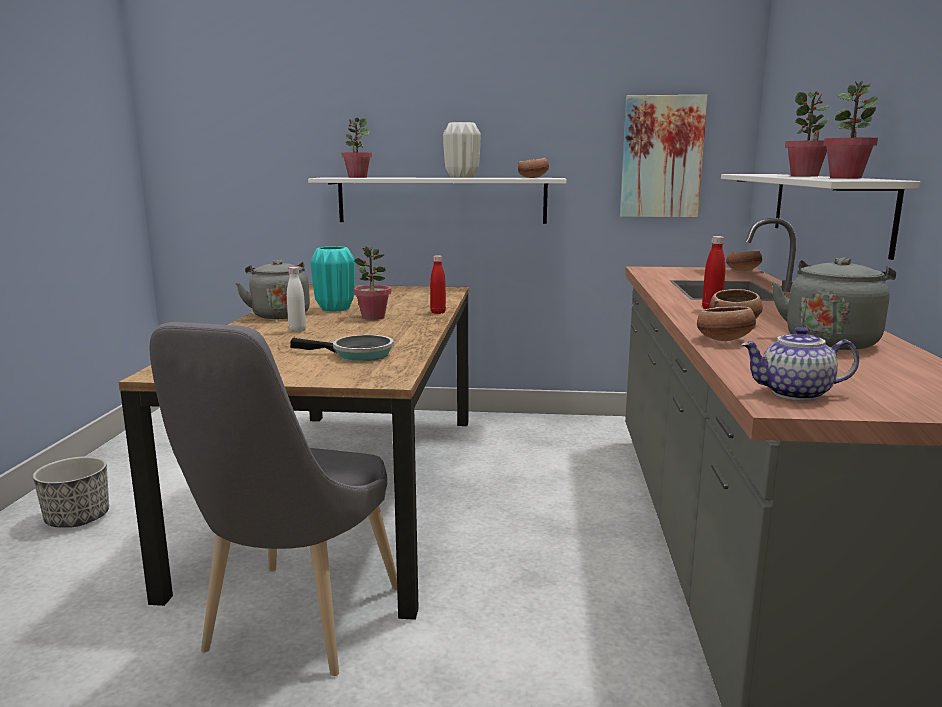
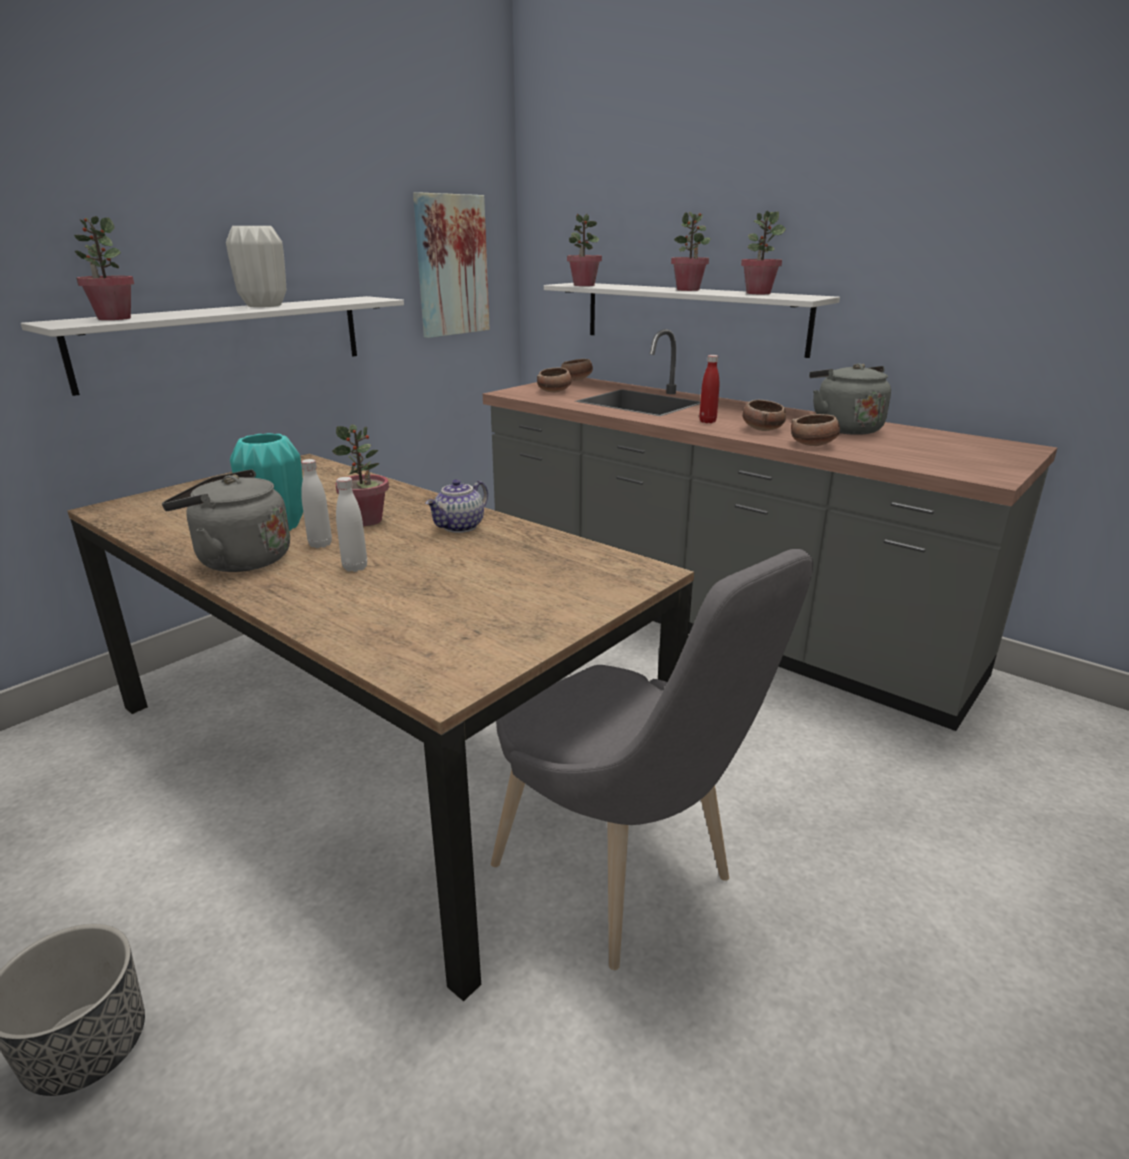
camera: 55 degrees left, 10 degrees up
(321, 319) = (320, 544): none -> white bottle
(357, 354) = (529, 563): frying pan -> none
(438, 312) = (407, 492): red bottle -> none
(533, 178) = (356, 300): bowl -> bowl (554, 391)
(747, 174) = (583, 285): none -> potted plant
(795, 394) = (969, 469): teapot -> teapot (460, 527)

